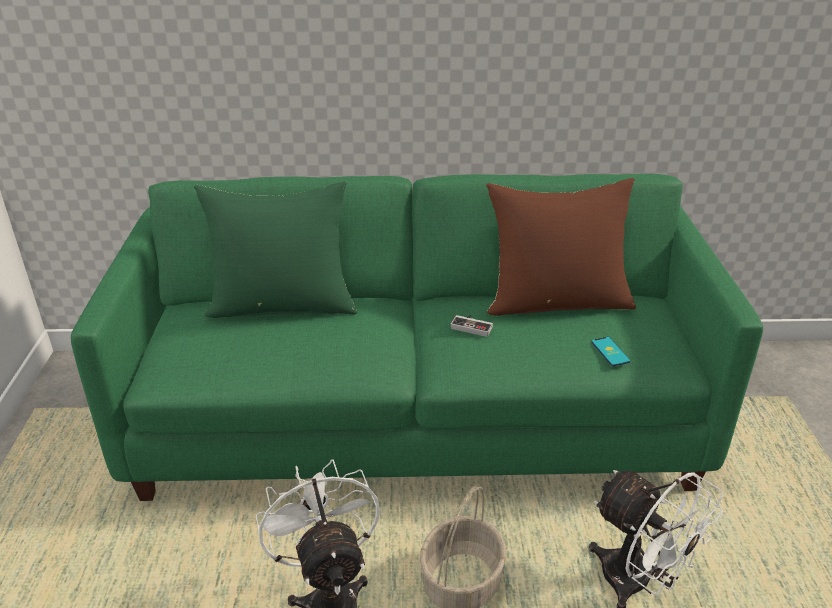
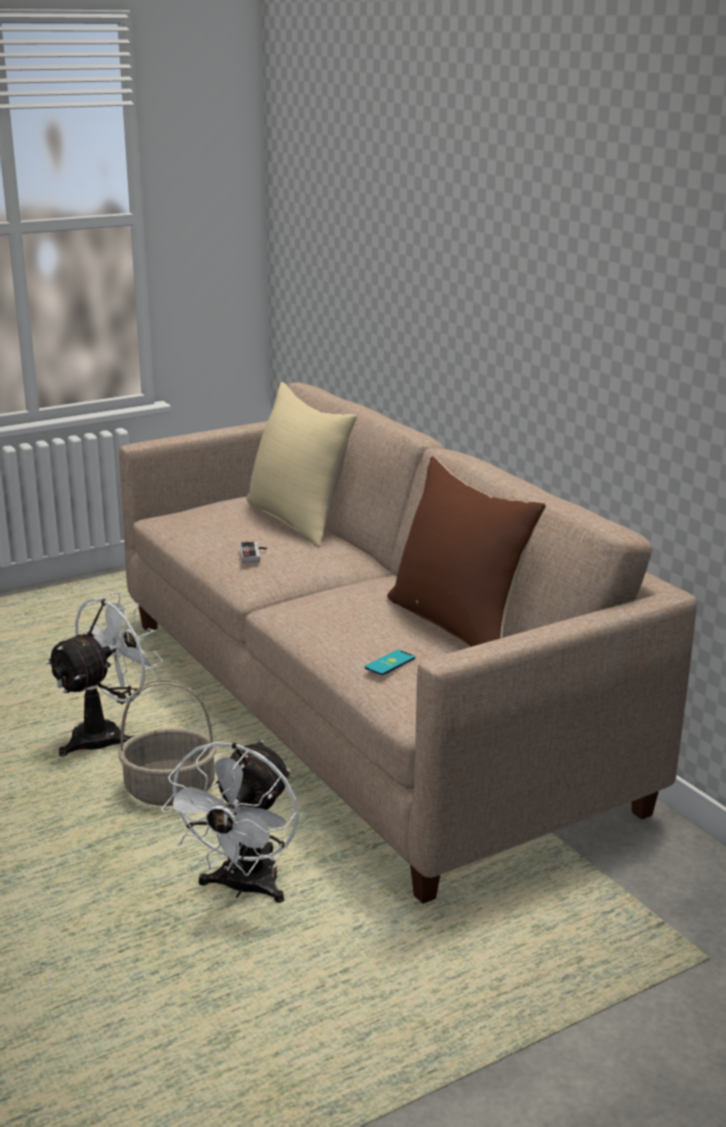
camera: 60 degrees right, 10 degrees down
(283, 305) = (299, 520): green pillow -> beige pillow
(417, 418) = (363, 709): green sofa -> beige sofa
(472, 326) = (357, 594): game controller -> game controller (254, 554)

